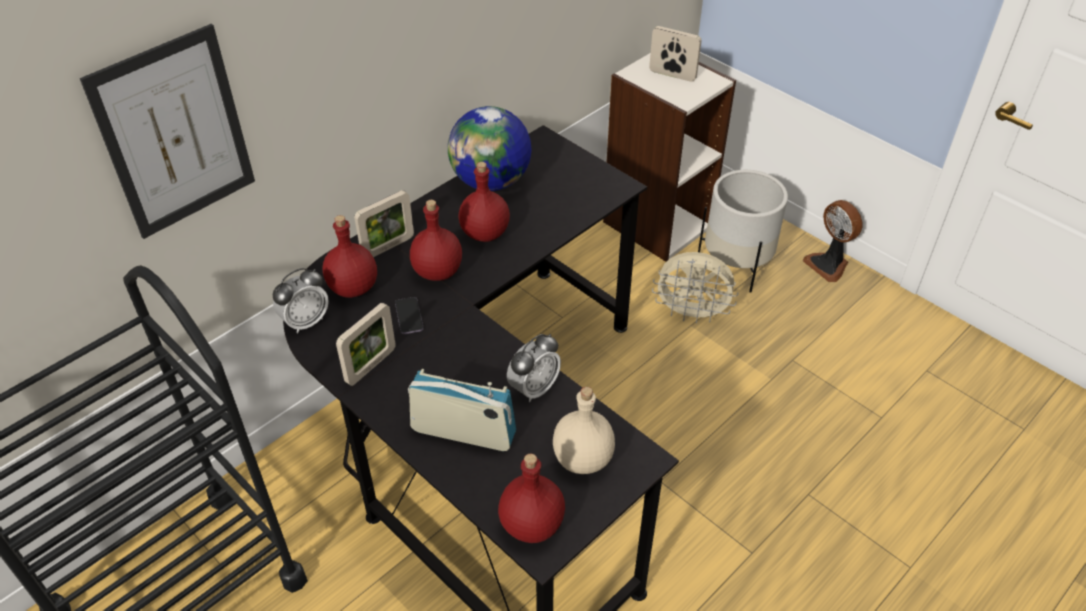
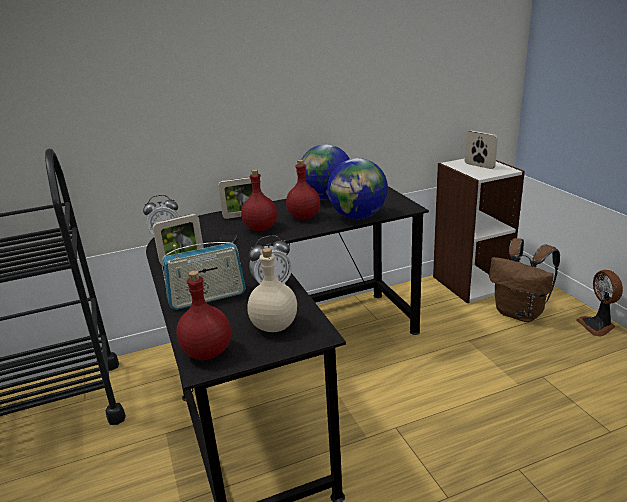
camera: 25 degrees right, 20 degrees down
(175, 134) = (108, 95): picture -> none
(353, 287) = (206, 228): red bottle -> none
(463, 432) = (207, 298): radio -> radio turned 120 degrees clockwise
(562, 219) = (358, 216): none -> globe
(691, 314) = (472, 334): beige fan -> none
(736, 265) = (520, 313): white planter -> brown backpack

